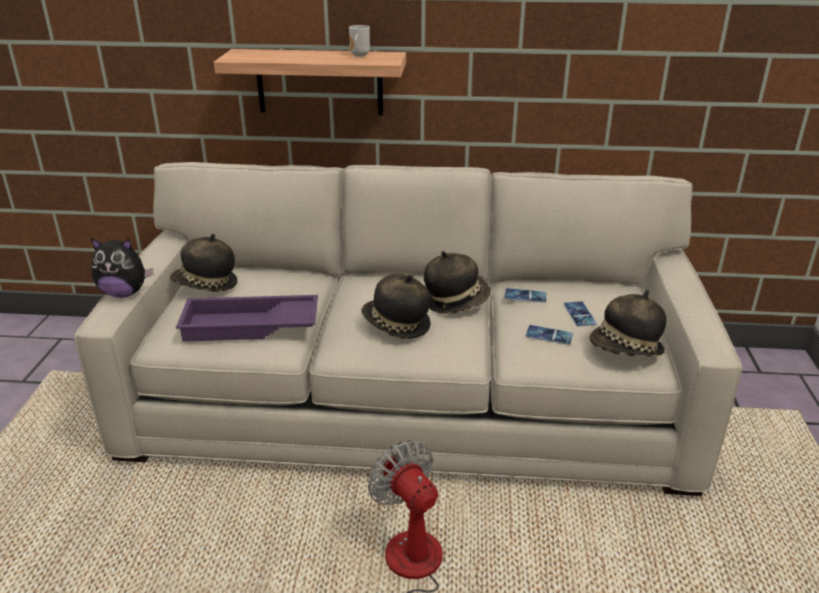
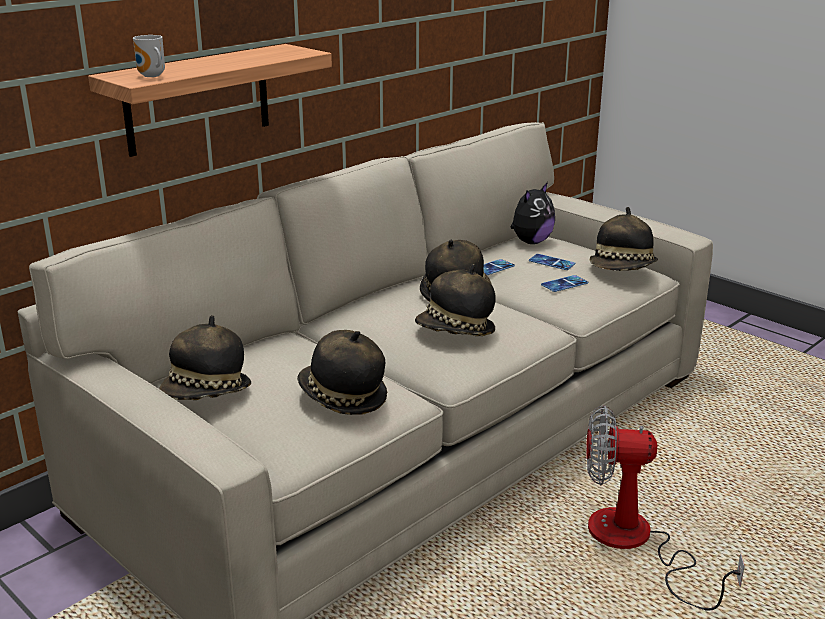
camera: 50 degrees left, 5 degrees down
(124, 293) = (185, 427): plush toy -> plush toy (530, 242)
(249, 327) = (342, 398): purple tray -> hat
(358, 55) = (260, 53): mug -> mug (151, 76)

